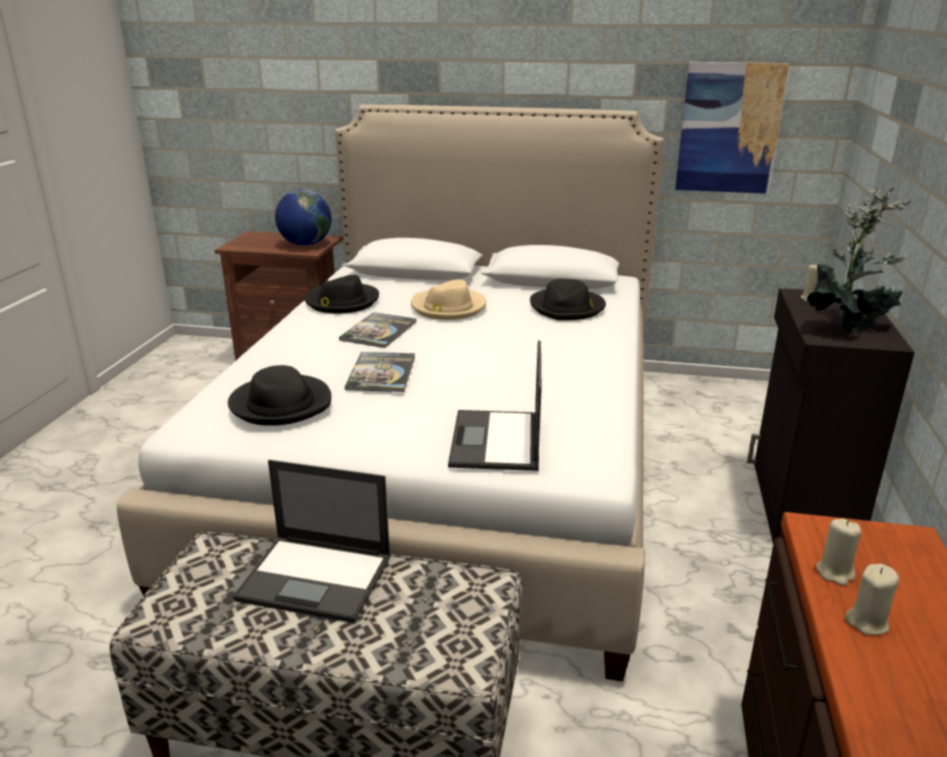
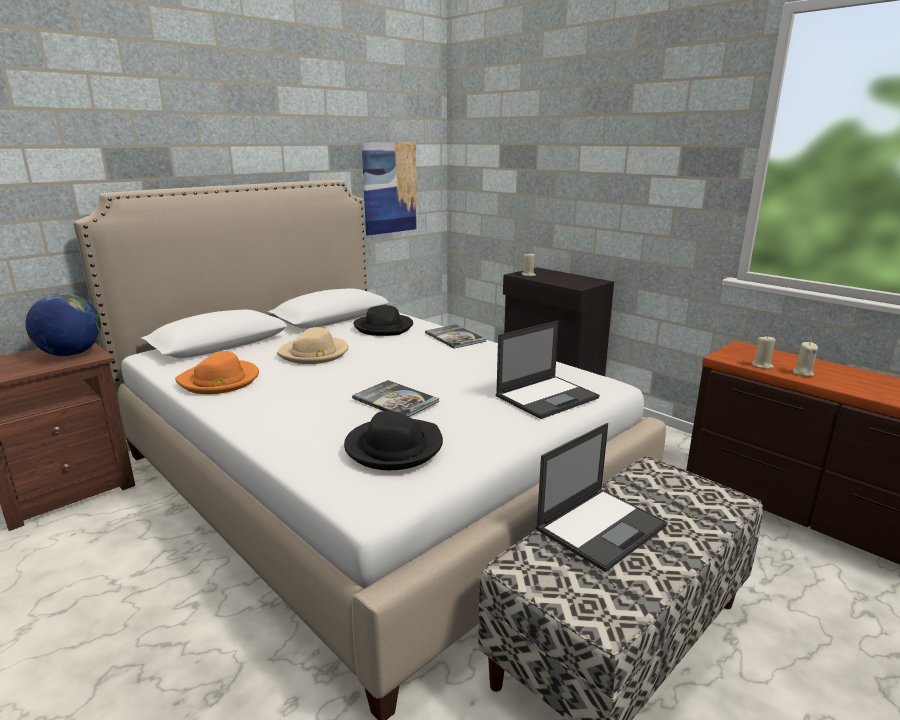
camera: 55 degrees left, 5 degrees down
(341, 302) = (220, 381): black hat -> orange hat
(379, 331) = (312, 383): book -> book (455, 337)
(496, 441) = (547, 396): laptop -> laptop turned 75 degrees counterclockwise
(847, 327) = (571, 280): potted plant -> none

